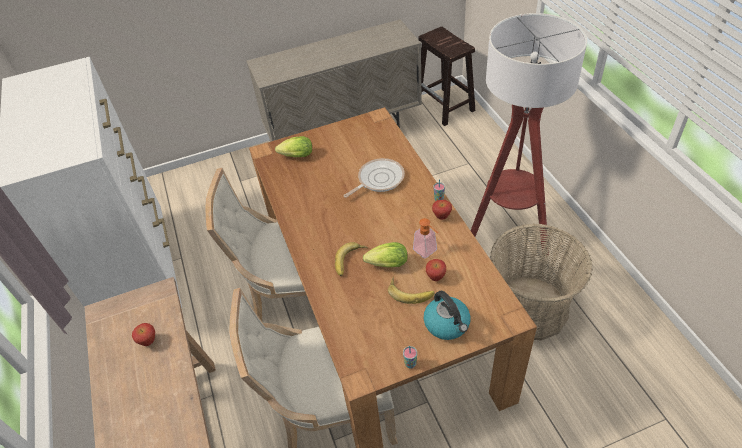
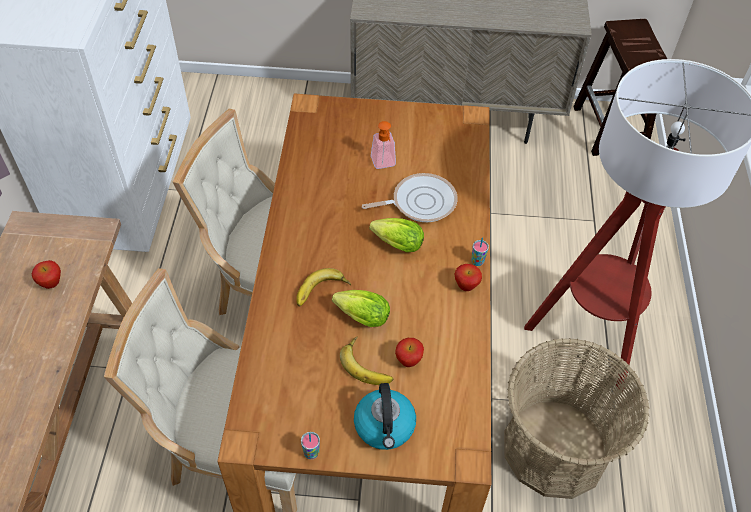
camera: 20 degrees right, 5 degrees up
(295, 156) = (340, 128): lettuce -> lettuce (395, 243)
(427, 252) = (419, 324): soap dispenser -> soap dispenser (384, 164)

